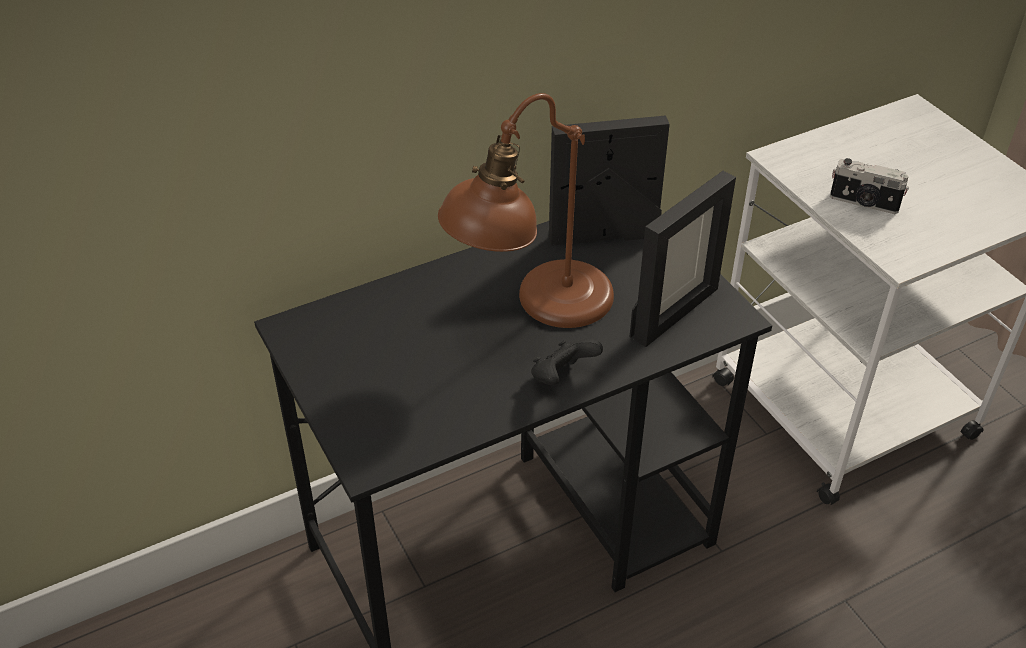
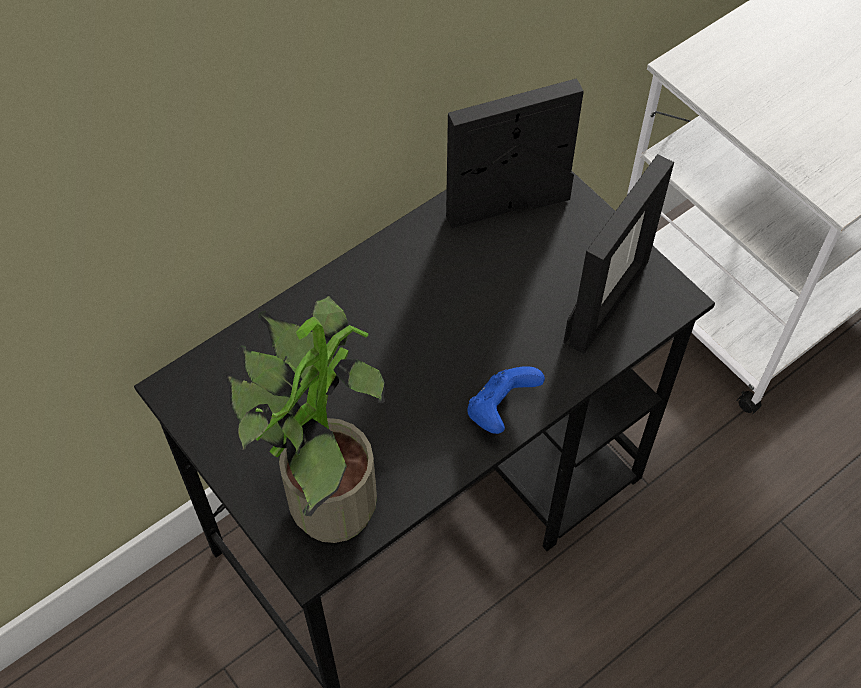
camera: 10 degrees left, 15 degrees up
(389, 422) = (322, 500): none -> potted plant
(532, 313) = (450, 326): brown table lamp -> none
(562, 378) = (500, 410): black game controller -> blue game controller
(864, 203) = (789, 121): camera -> none

